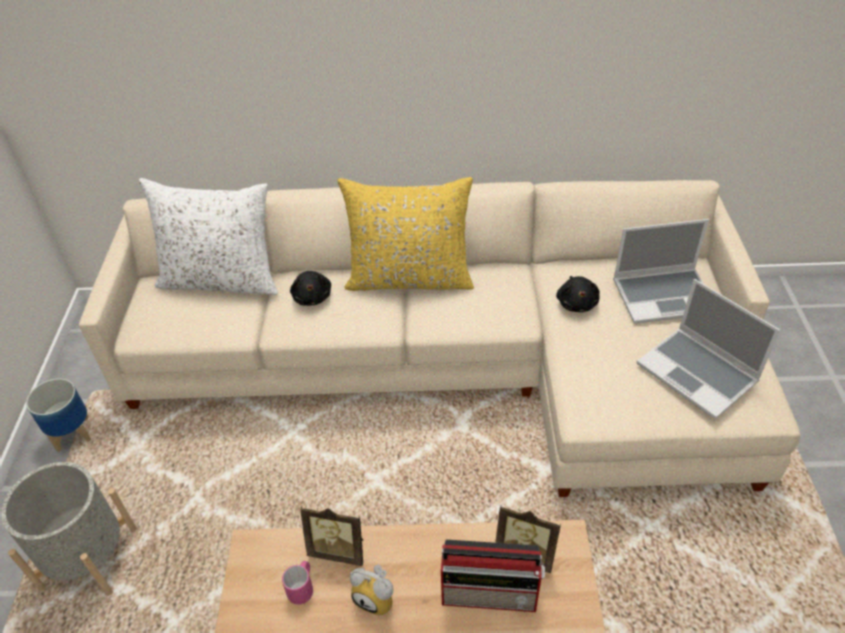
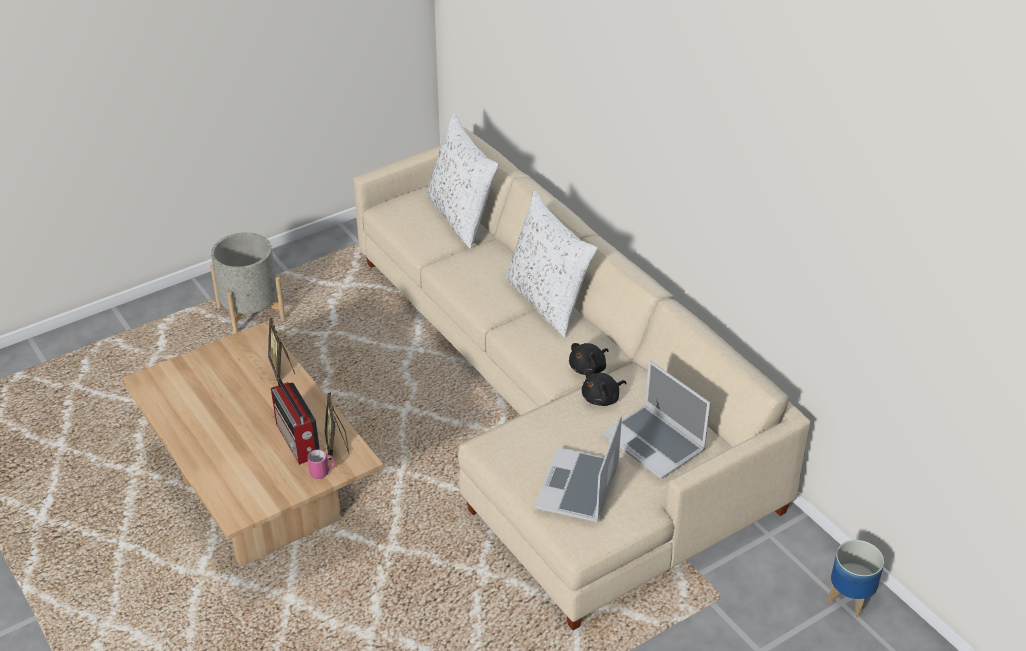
camera: 55 degrees right, 5 degrees down
(73, 434) = (329, 253): planter -> planter (850, 598)
(302, 588) = (248, 365): pink mug -> pink mug (322, 472)
(312, 297) = (483, 265): black plush toy -> black plush toy (589, 368)
(377, 598) = (262, 397): alarm clock -> none
(409, 278) = (547, 302): yellow pillow -> white pillow

